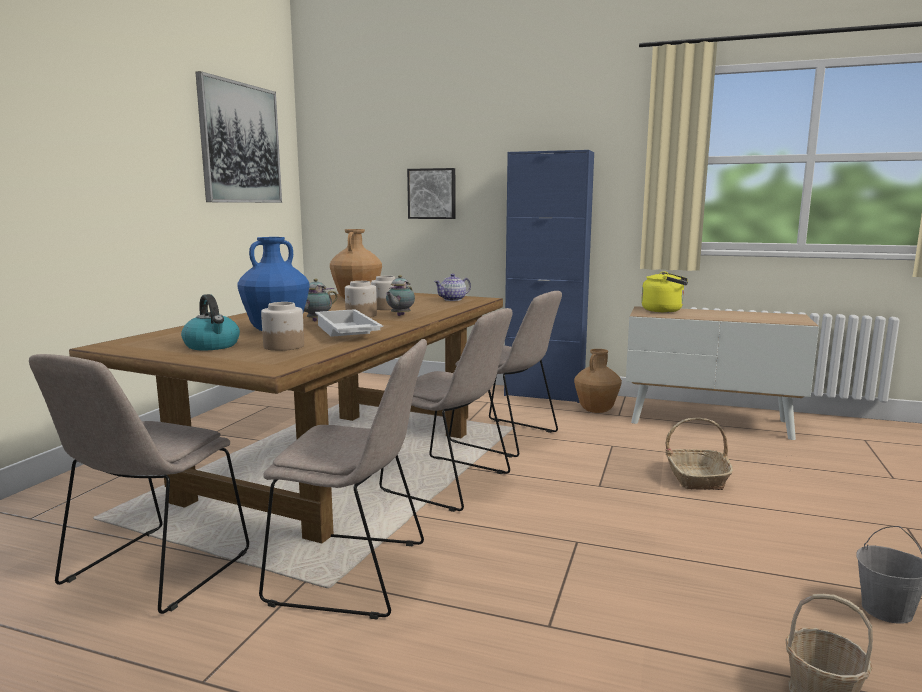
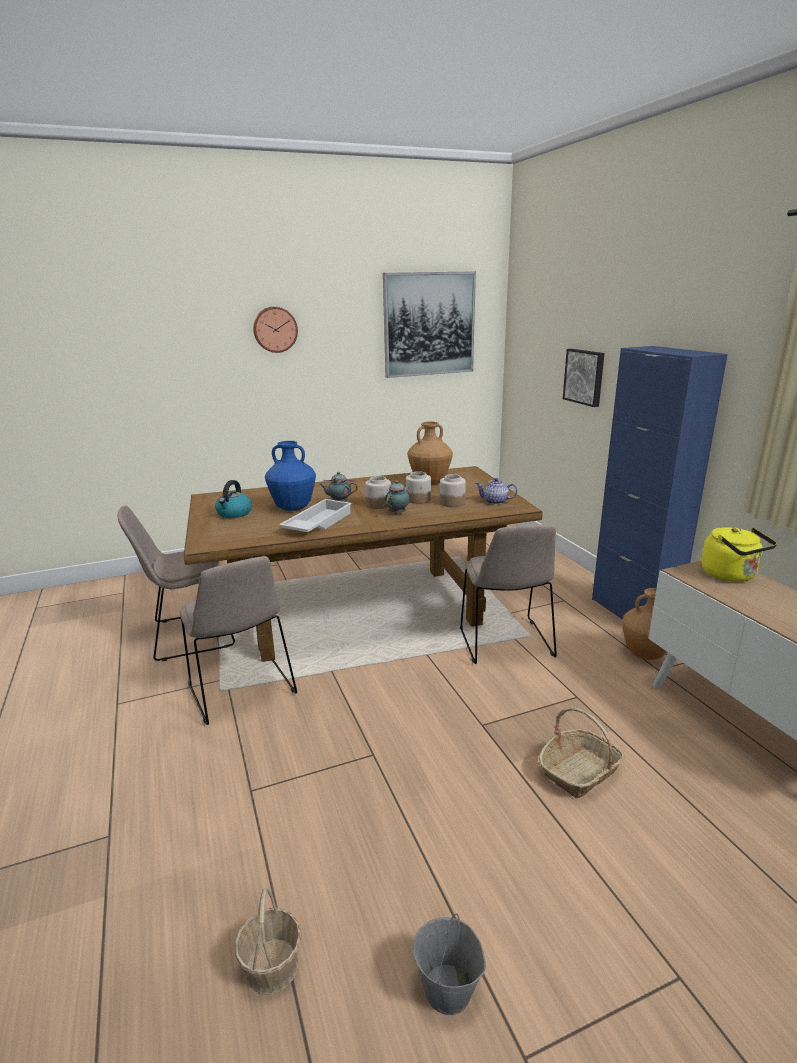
camera: 50 degrees right, 10 degrees up
(81, 119) = (275, 329): none -> wall clock
(283, 346) = (255, 526): jar -> jar (452, 503)
(399, 315) = (398, 513): teapot -> teapot turned 135 degrees clockwise
(450, 484) = (392, 661): beige chair -> none

